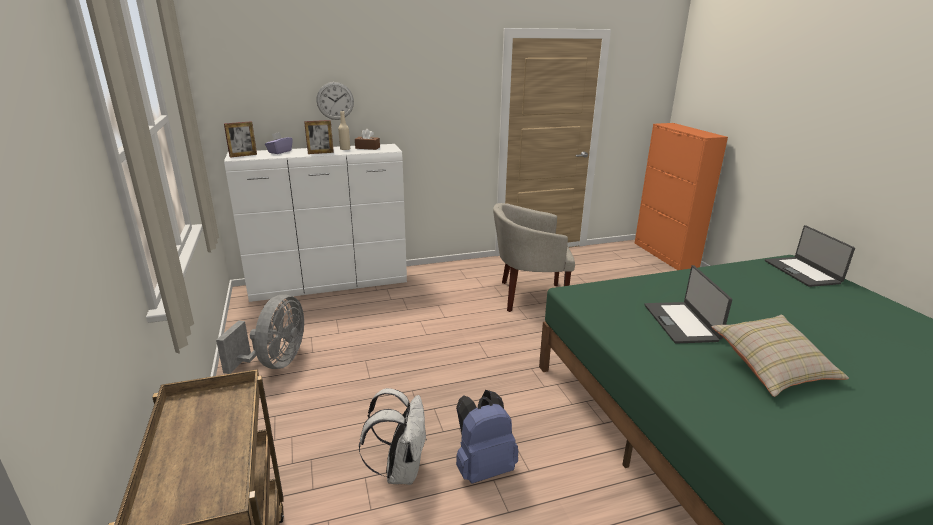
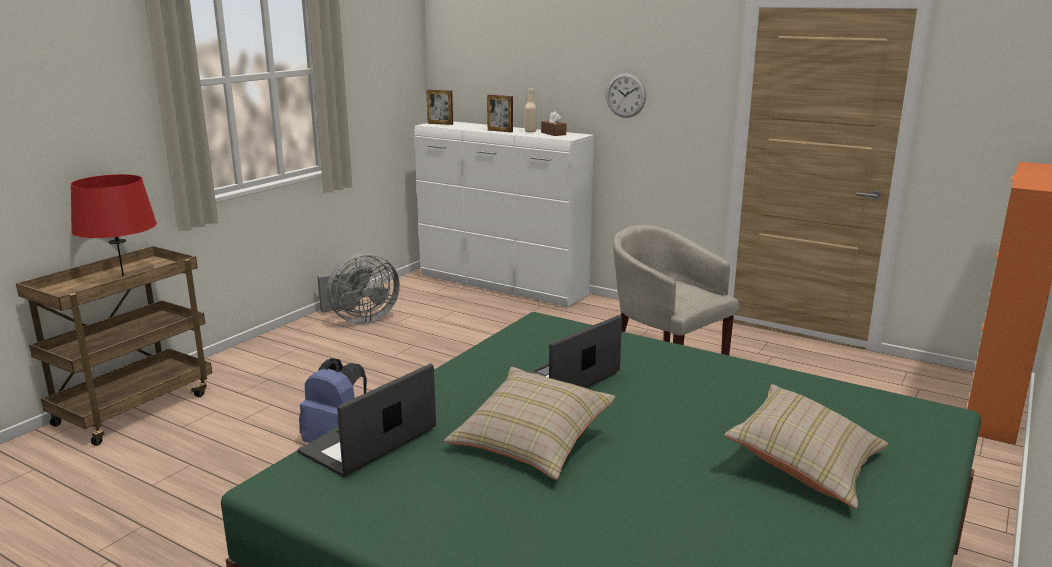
camera: 50 degrees right, 5 degrees down
(202, 438) = (122, 275): none -> red table lamp
(279, 152) = (474, 125): purple tissue box -> none
(335, 101) = (540, 77): wall clock -> wall clock (626, 95)
(400, 470) = (295, 413): white backpack -> none
(802, 272) = (909, 426): laptop -> laptop (370, 442)
(836, 309) = (805, 465): none -> beige pillow

